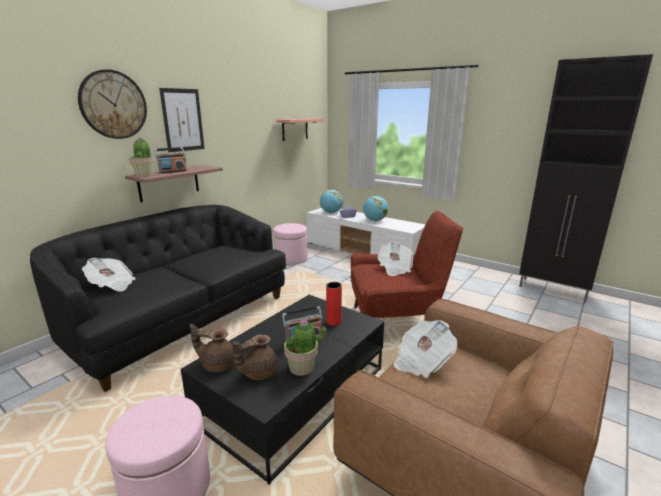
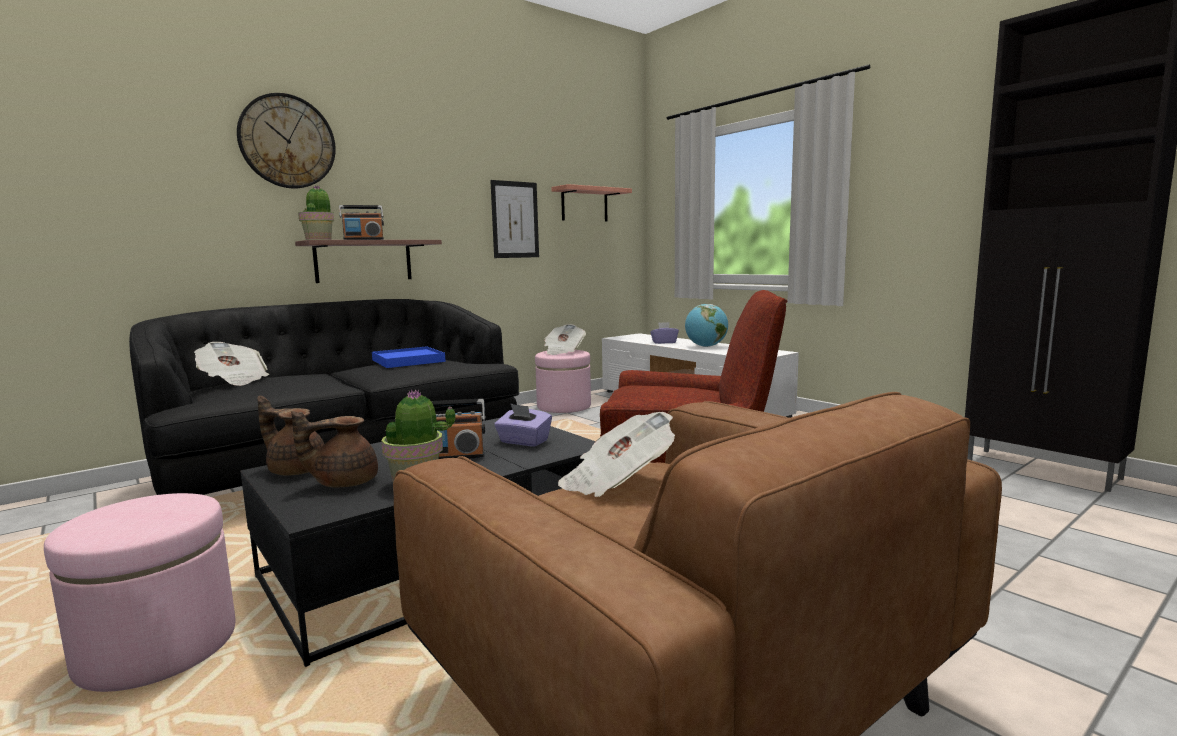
camera: 15 degrees right, 10 degrees down
(182, 120) = (392, 172): picture -> picture (515, 220)
(215, 253) = (408, 361): none -> blue tray
(331, 213) = (640, 339): globe -> none
(333, 321) = (523, 442): red vase -> purple tissue box
(394, 268) = (683, 389): newspaper -> newspaper (563, 351)

